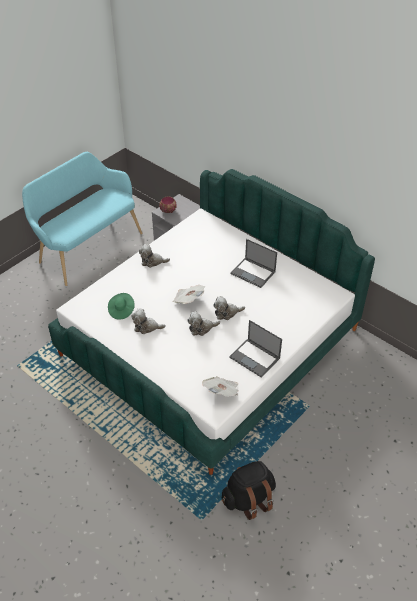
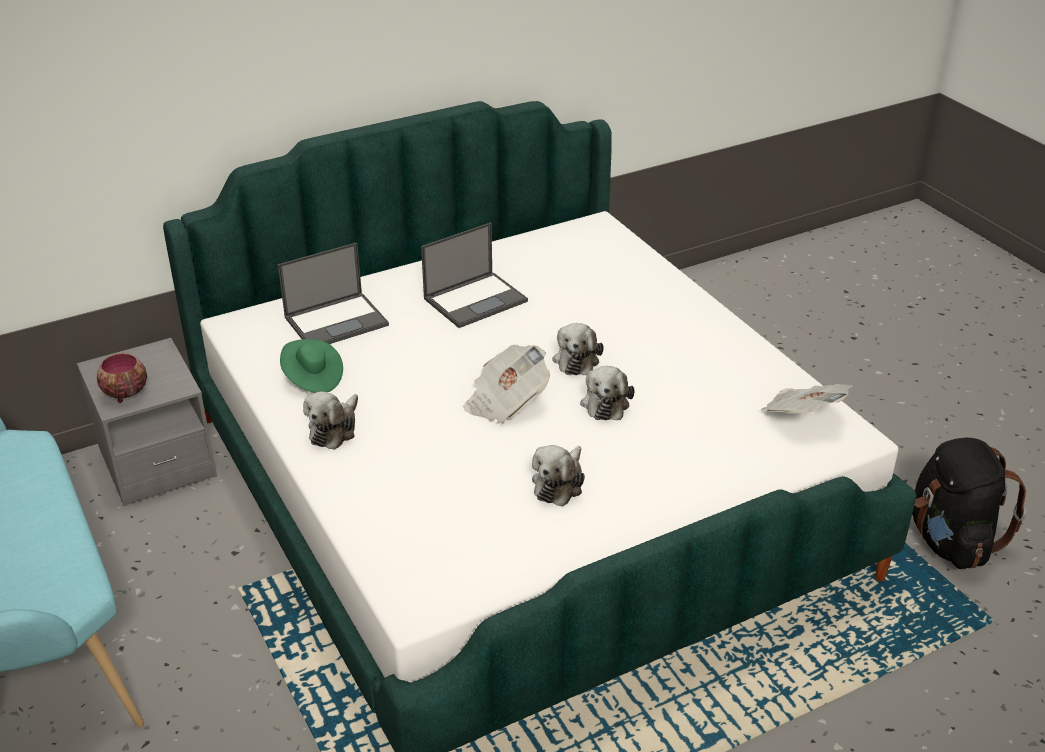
camera: 70 degrees left, 10 degrees down
(121, 310) = (478, 515): green hat -> green hat (312, 378)
(255, 358) = (723, 353): laptop -> laptop (337, 321)

